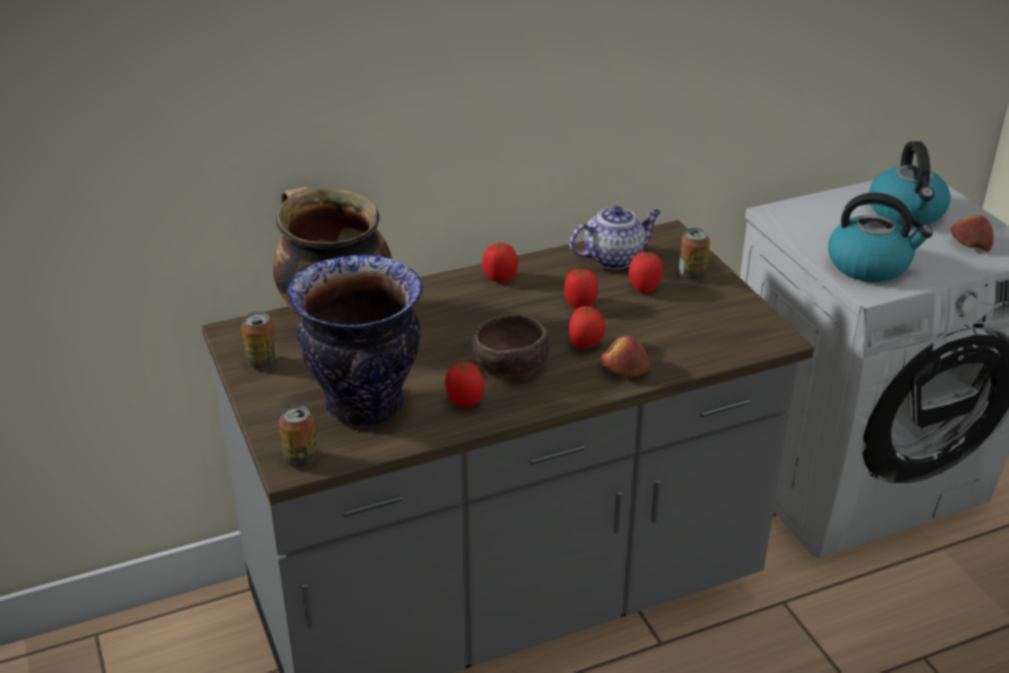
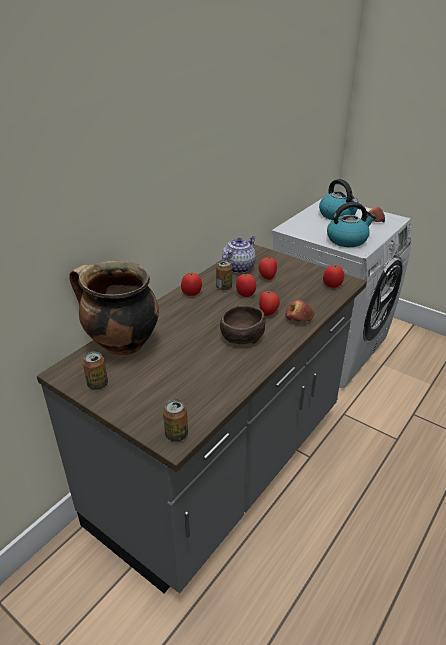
camera: 30 degrees left, 0 degrees up
(366, 405) = (185, 387): vase -> none
(464, 401) = (237, 364): tomato -> tomato (332, 285)
(692, 275) = (282, 265): can -> can (224, 287)

